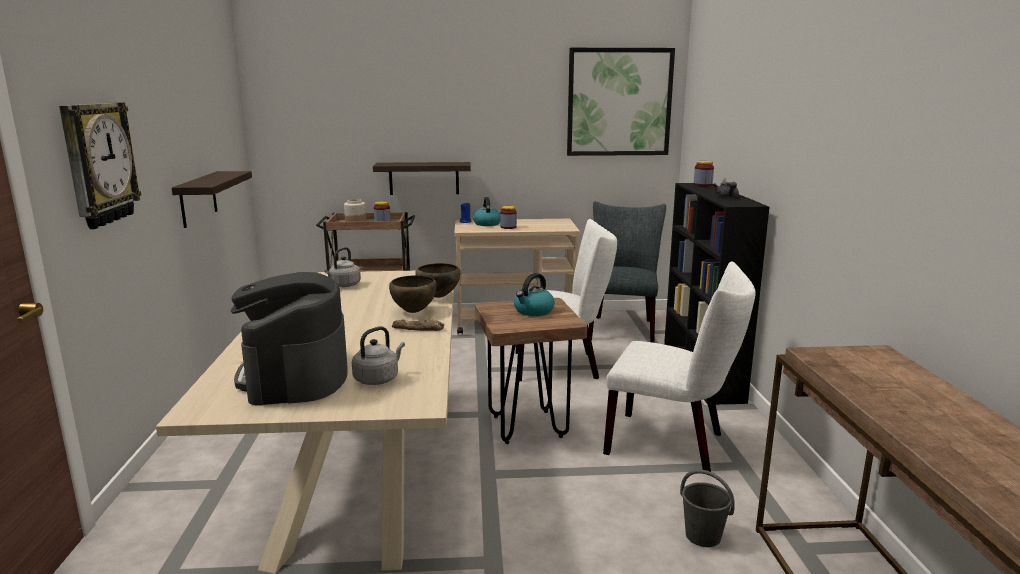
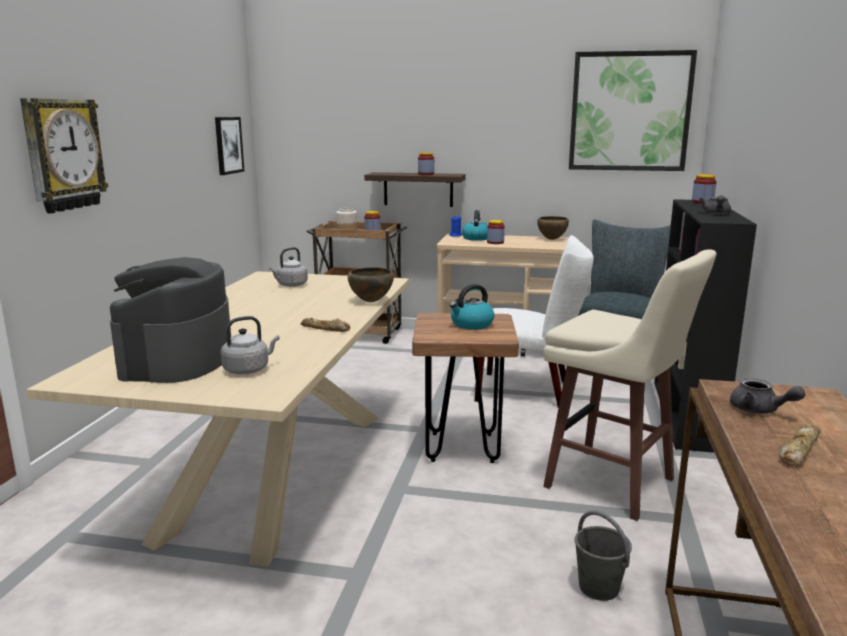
camera: 15 degrees right, 0 degrees up
(198, 199) = (185, 198): shelf -> none
(227, 140) = (228, 145): none -> picture
(414, 312) = (335, 313): brown bowl -> brown bowl (552, 239)
(433, 163) = (426, 174): none -> jar
(672, 444) = (613, 485): white chair -> beige stool
(850, 370) = (759, 410): none -> grey teapot
(900, 400) = (798, 450): none -> bread

